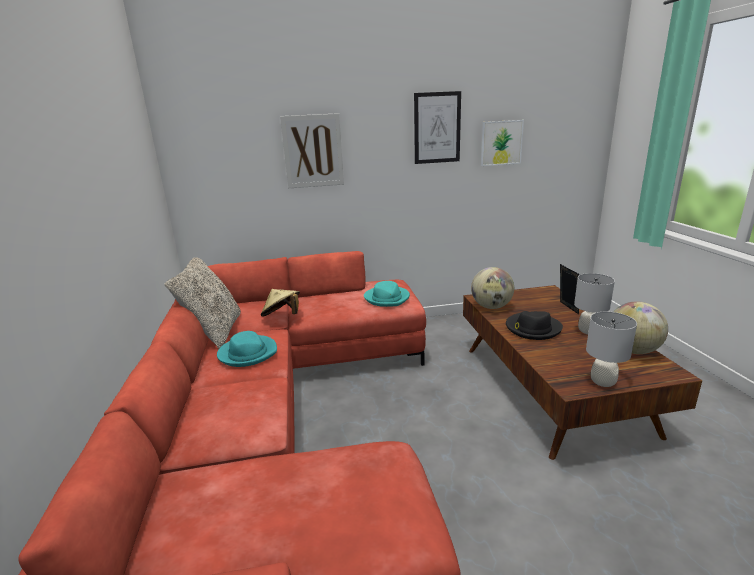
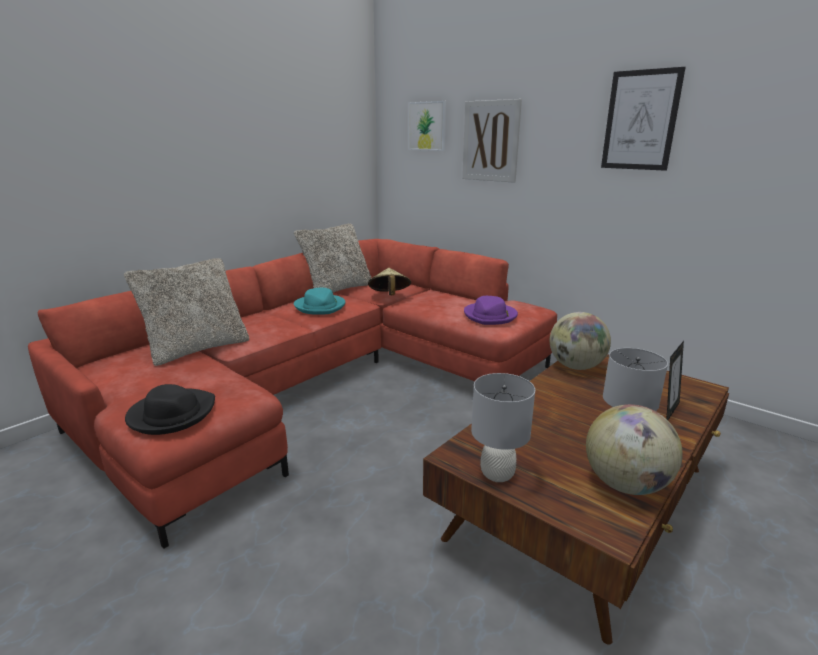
camera: 50 degrees right, 0 degrees up
(225, 458) = (197, 347): none -> beige pillow
(387, 298) = (490, 316): turquoise hat -> purple hat
(501, 143) = (746, 149): picture -> picture (427, 126)
(532, 328) = (564, 402): black hat -> black hat (172, 414)

